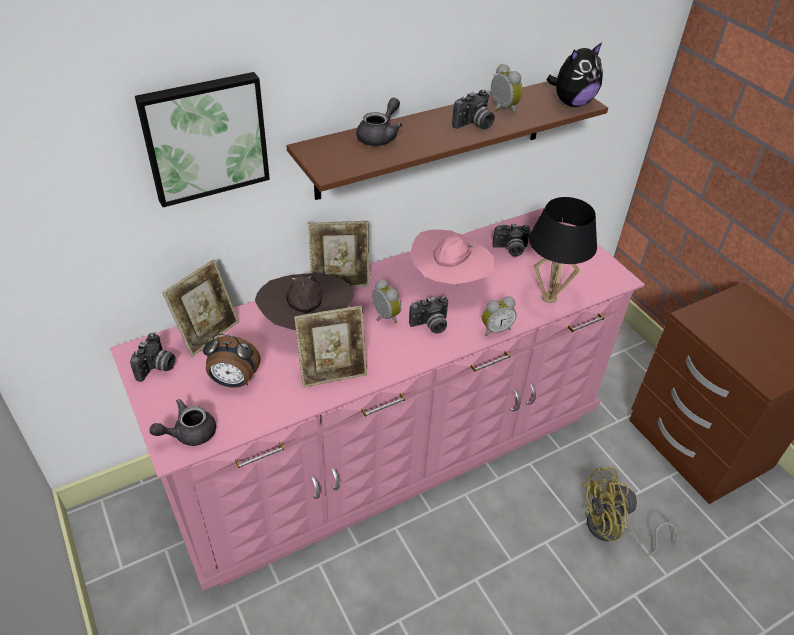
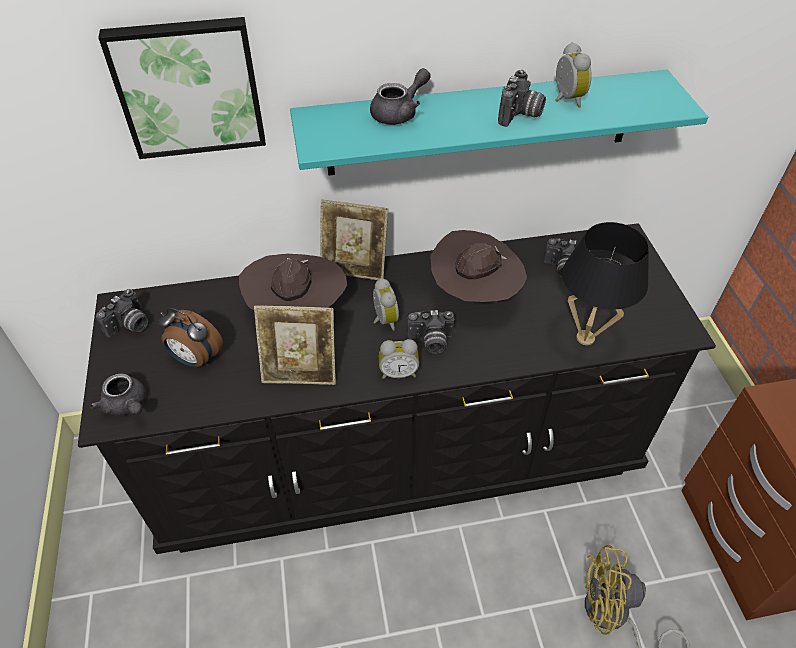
camera: 20 degrees right, 5 degrees up
(188, 433) = (127, 405): grey teapot -> grey teapot turned 120 degrees counterclockwise
(208, 333) = (195, 299): picture frame -> none
(389, 447) = (397, 452): pink dresser -> black dresser
(433, 138) = (481, 123): brown shelf -> turquoise shelf
(449, 282) = (474, 294): pink hat -> brown hat
(474, 125) = (520, 115): camera -> camera turned 45 degrees counterclockwise
(495, 329) = (503, 363): alarm clock -> alarm clock (398, 372)
(571, 103) = (661, 104): plush toy -> none

